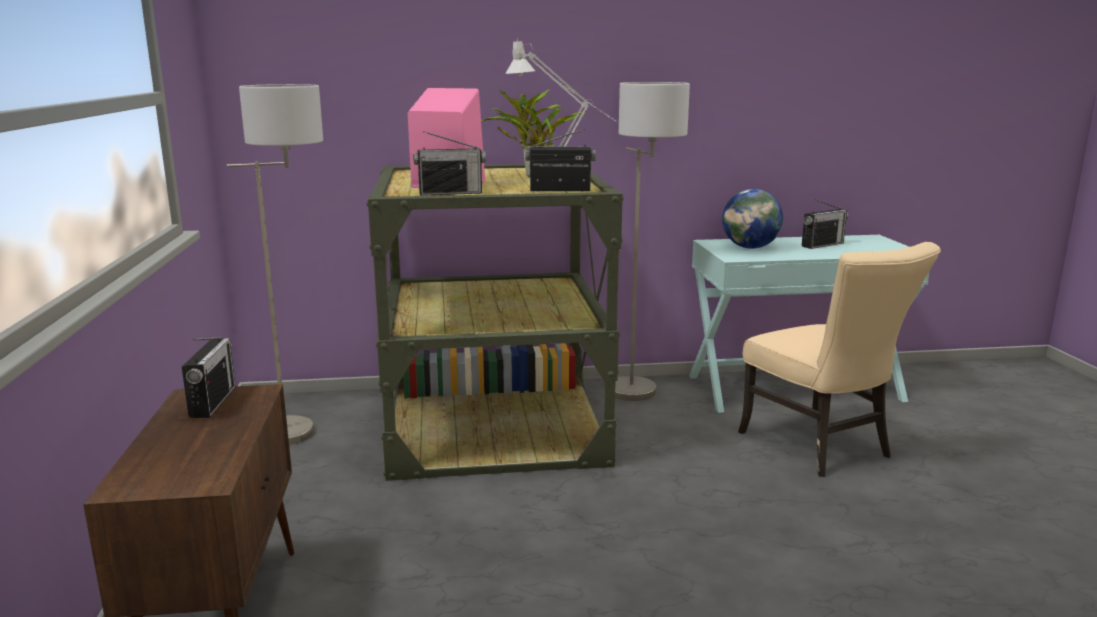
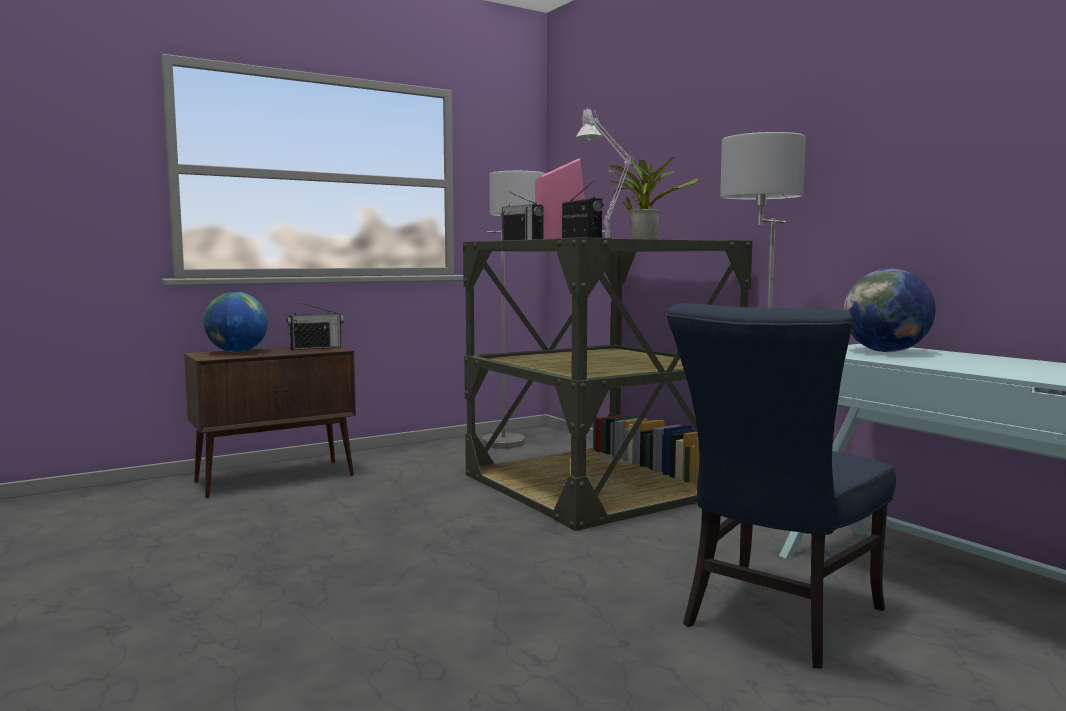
camera: 65 degrees right, 10 degrees down
(163, 458) = (237, 352): none -> globe
(821, 447) = (775, 619): beige chair -> blue chair
(822, 245) = (1000, 364): radio -> none

